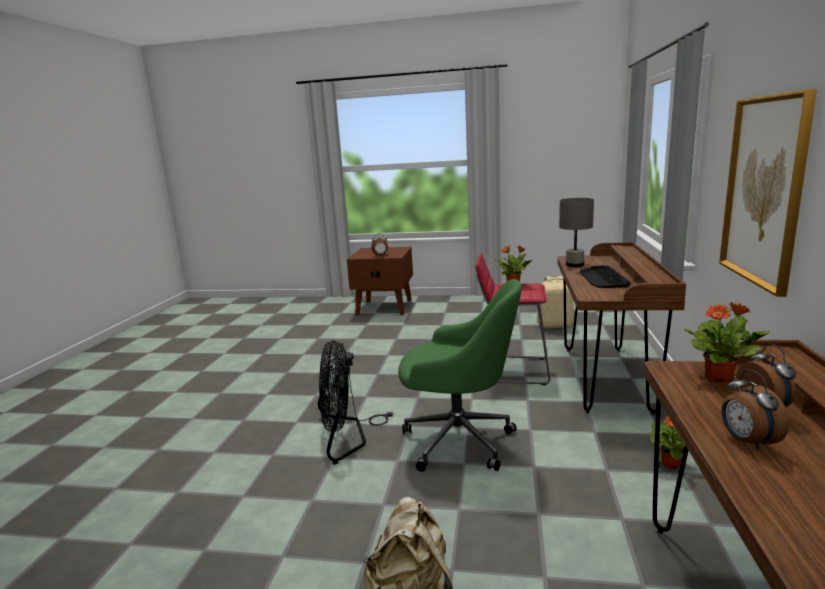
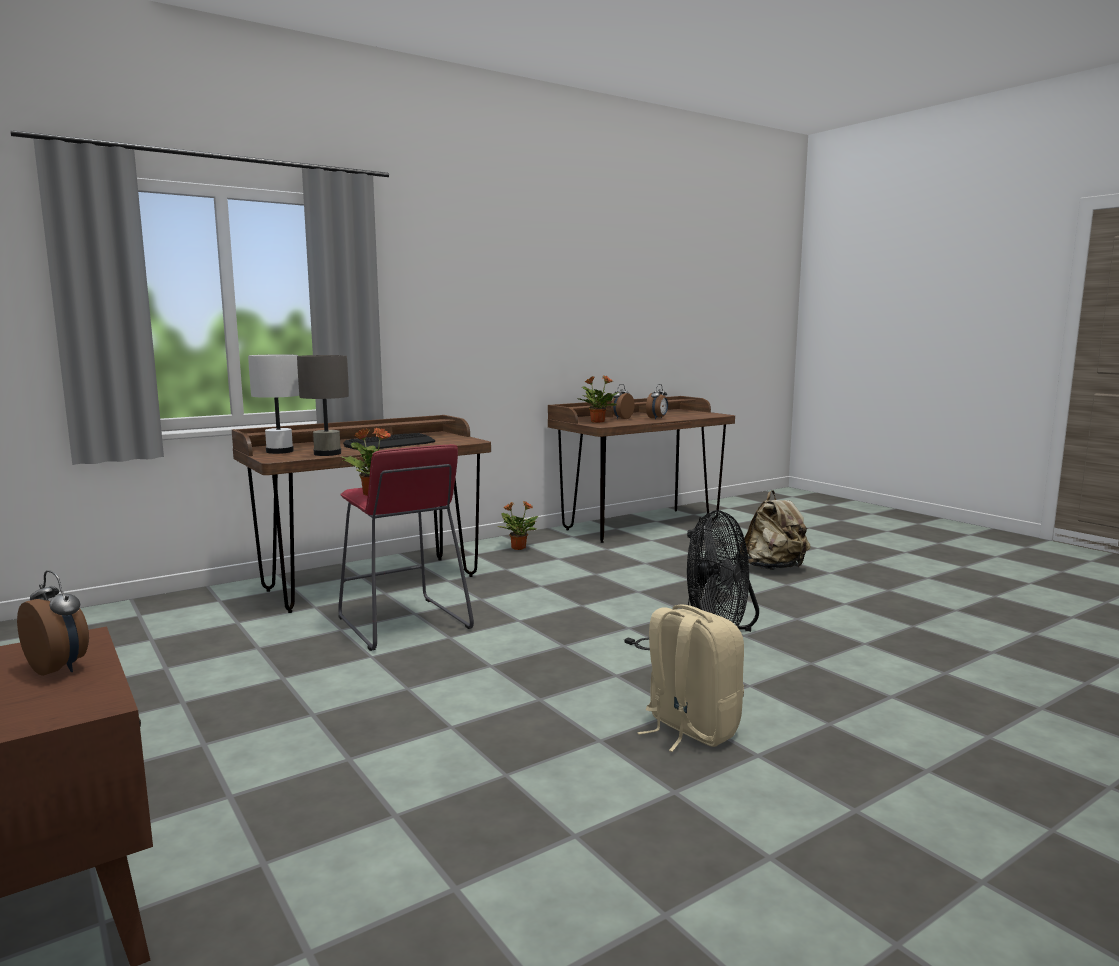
camera: 135 degrees left, 5 degrees down
(460, 441) = (611, 601): green office chair -> none
(555, 325) = (158, 642): beige backpack -> beige backpack (689, 729)
(599, 259) = (279, 451): none -> white table lamp
(764, 190) = (478, 324): picture -> none

